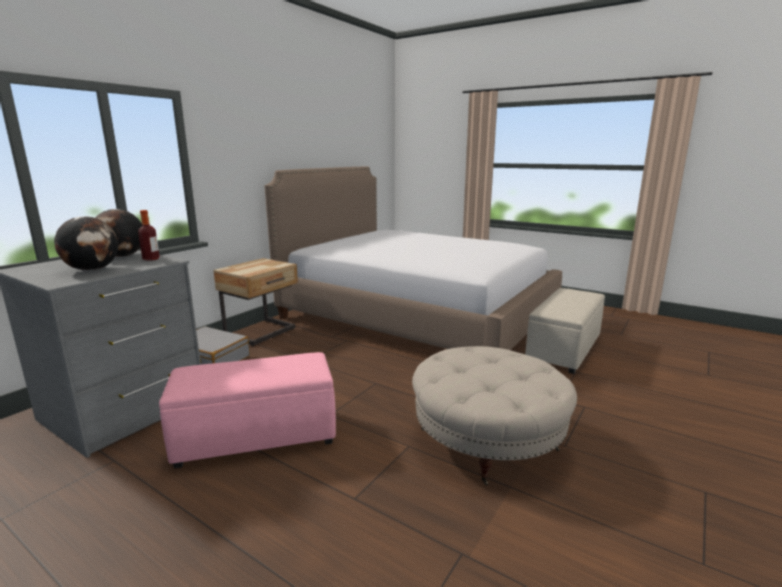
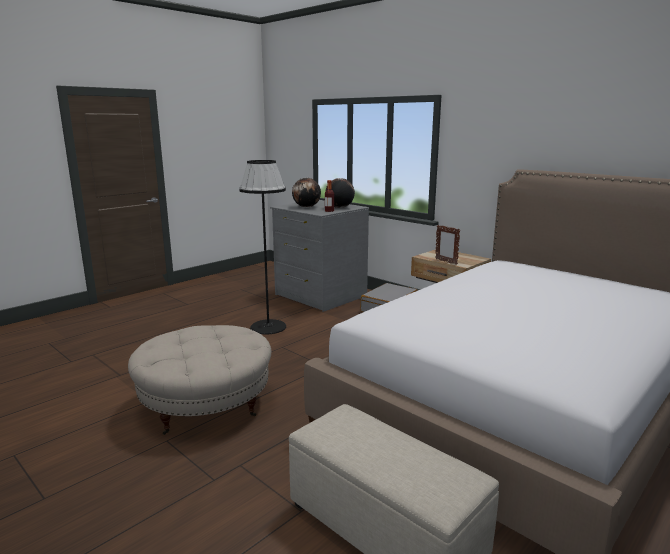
camera: 100 degrees right, 0 degrees up
(258, 437) = (268, 327): pink ottoman -> black floor lamp
(274, 268) = (446, 262): none -> picture frame

